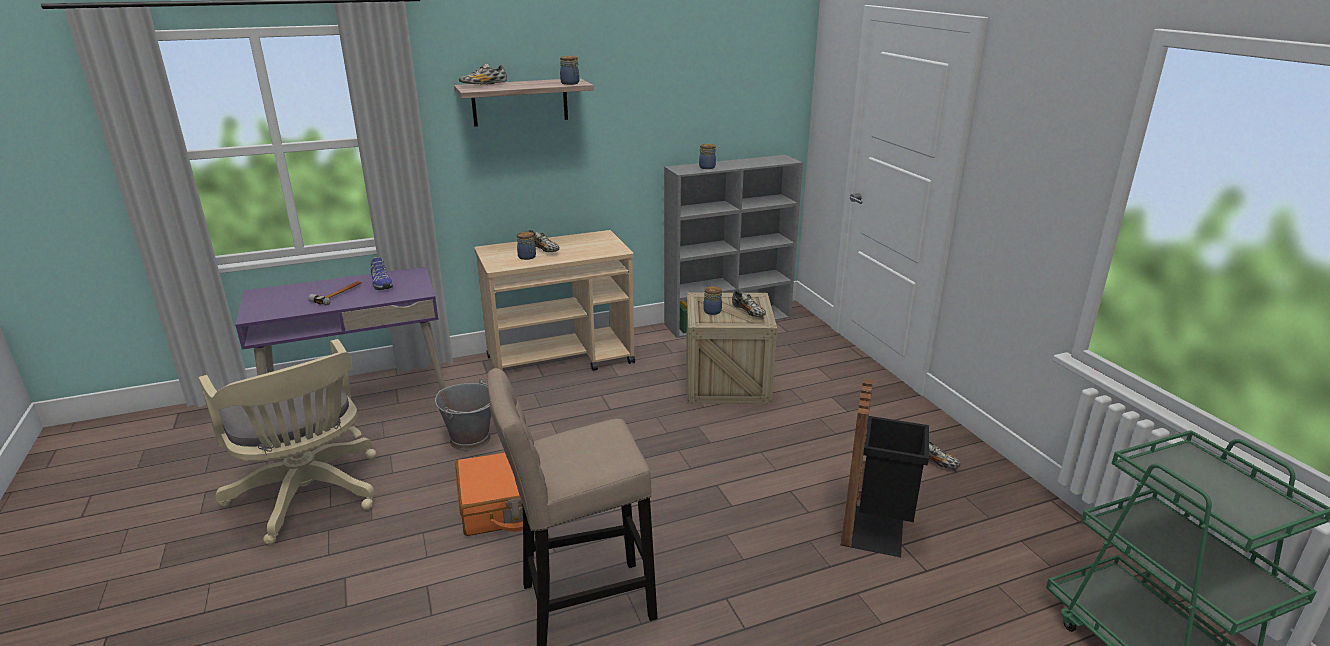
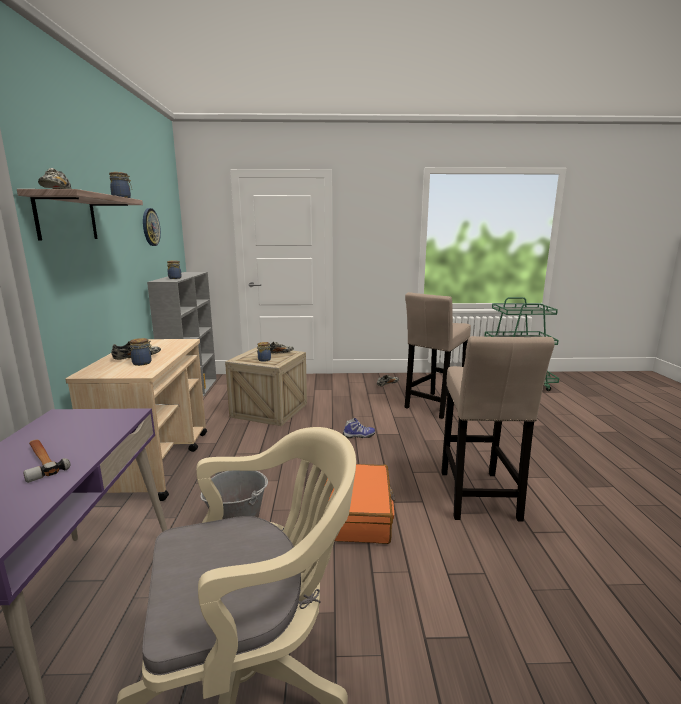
camera: 70 degrees left, 10 degrees down
(381, 284) = (58, 433): shoe -> shoe (359, 436)
(700, 96) = (150, 227): none -> wall clock
(876, 530) = (433, 406): black trash can -> beige stool

